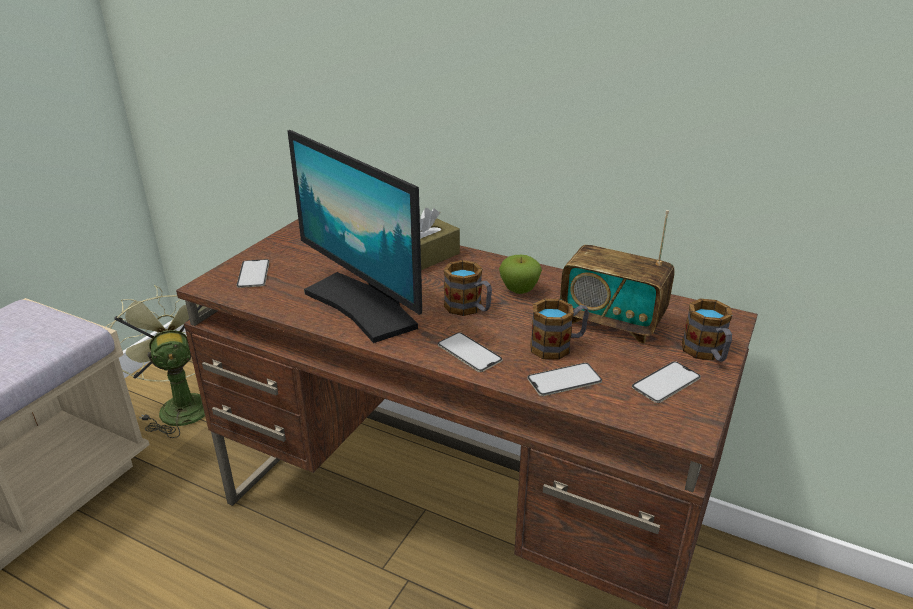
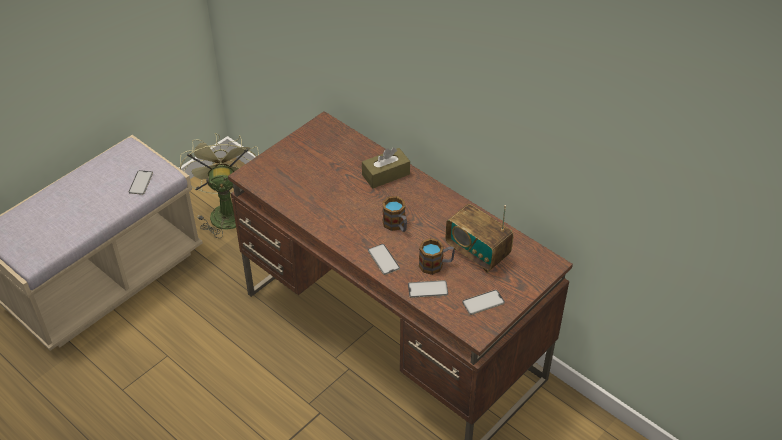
camera: 15 degrees right, 15 degrees up
(253, 274) = (275, 170): phone -> phone (141, 182)
(363, 306) = (334, 211): monitor -> none
(519, 290) = (433, 216): apple -> none
(706, 353) = (519, 287): mug -> none

